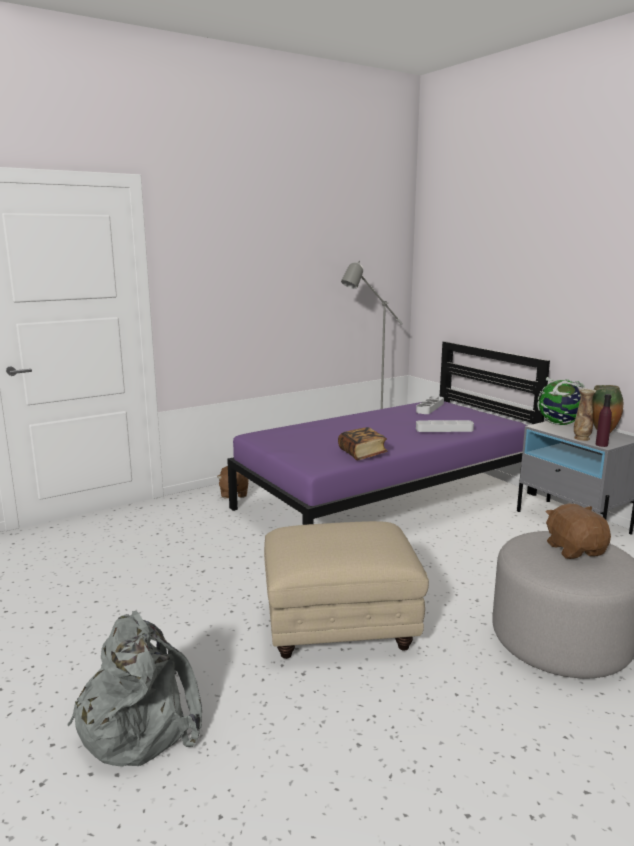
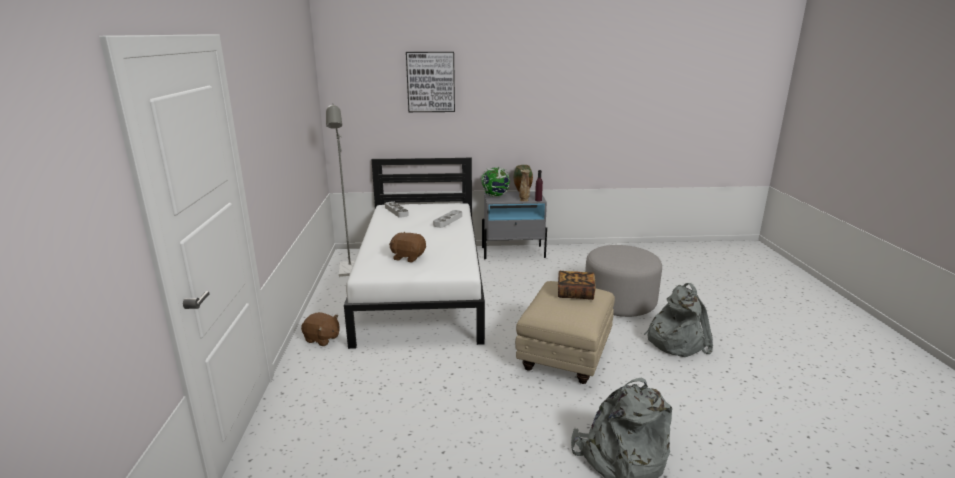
camera: 60 degrees left, 5 degrees up
(362, 454) = (459, 253): book -> book (575, 293)
(387, 501) = (422, 288): purple bed -> white bed
(504, 728) = (675, 341): none -> grey backpack
(515, 247) = (430, 82): none -> picture
(575, 550) = (621, 252): brown plush toy -> brown plush toy (408, 257)

